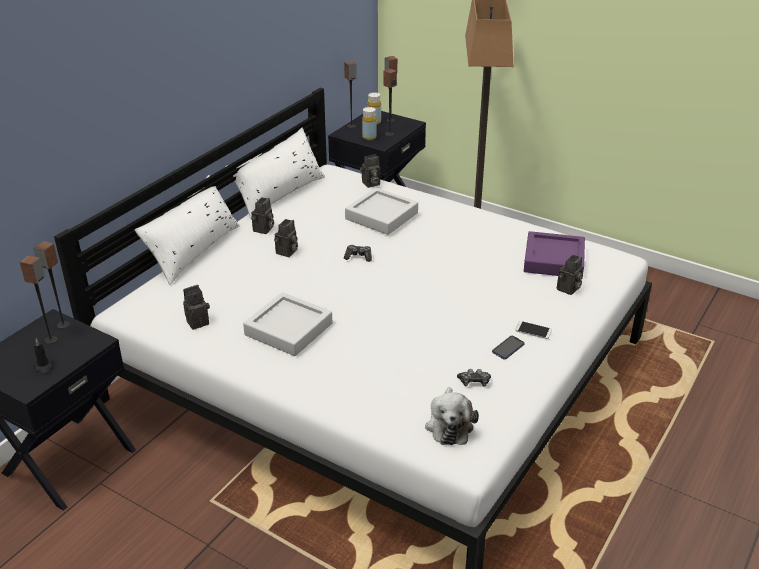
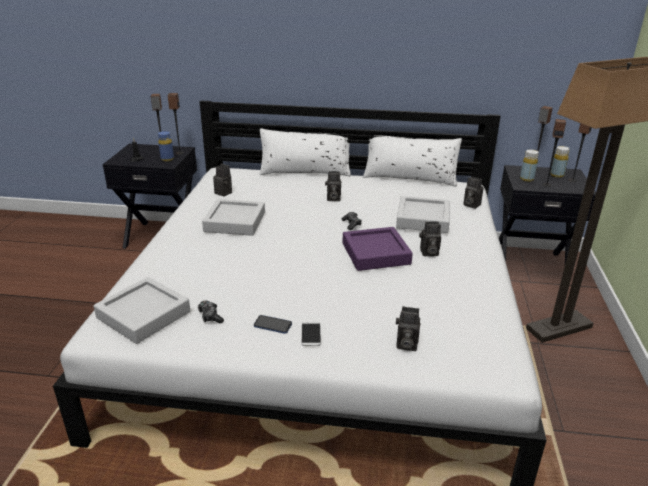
camera: 65 degrees right, 5 degrees down
(76, 339) = (167, 159): none -> blue bottle
(263, 230) = (354, 184): camera -> camera (428, 253)
(449, 425) = (143, 315): plush toy -> grey tray
(553, 260) = (452, 324): purple tray -> purple tray (375, 253)

